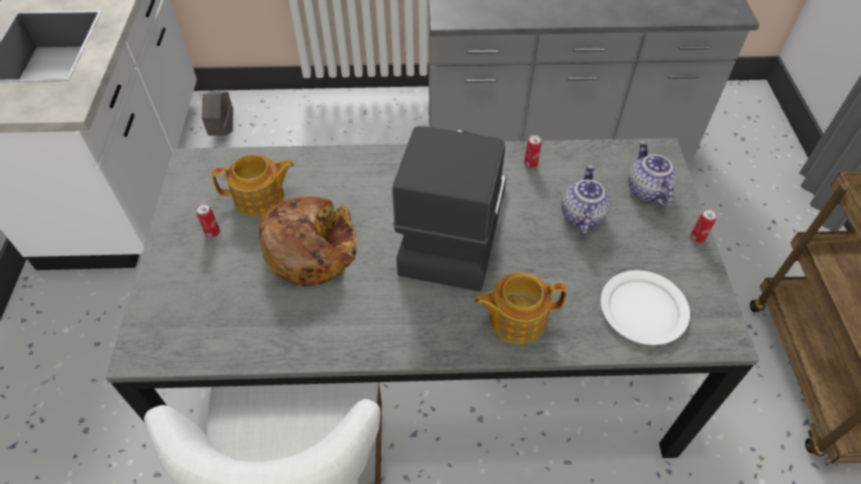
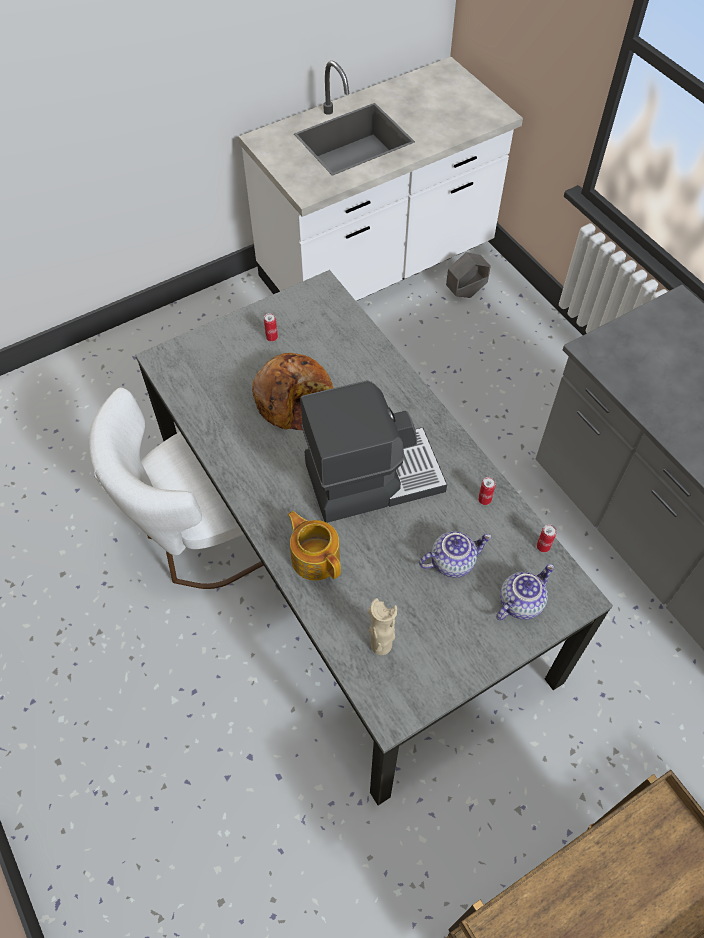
camera: 60 degrees right, 5 degrees up
(260, 198) = (320, 345): teapot -> none
(643, 309) = (381, 644): white plate -> beige vase
(697, 238) = (489, 662): can -> can (543, 547)

